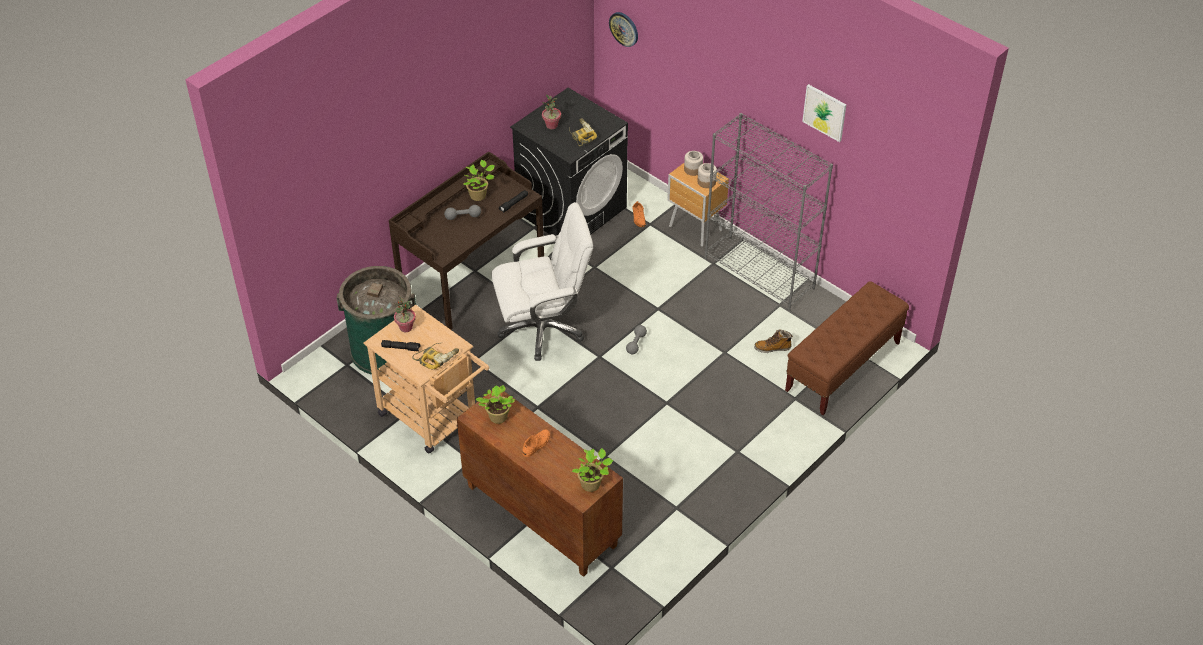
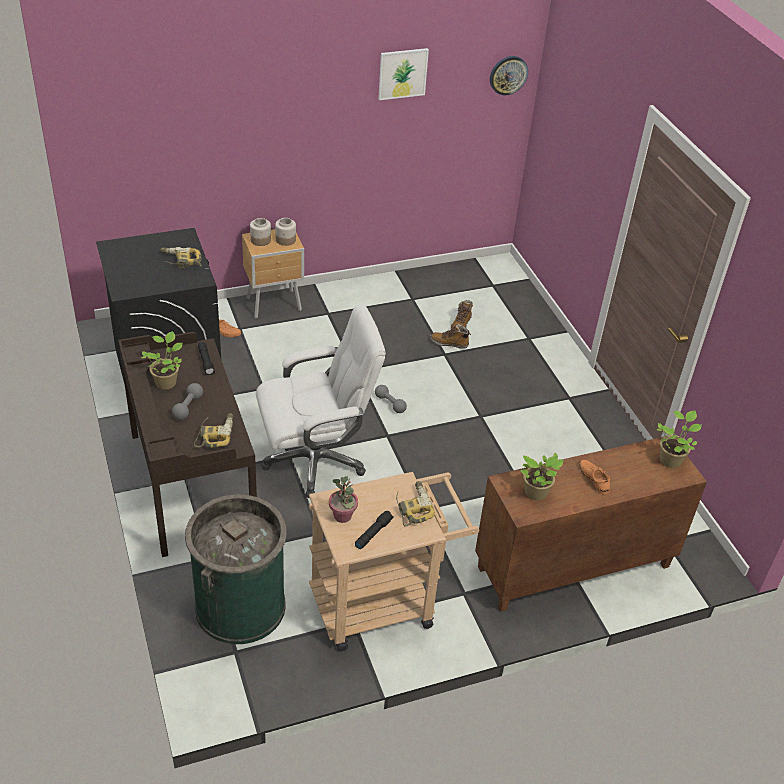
camera: 65 degrees left, 5 degrees down
(447, 241) = (215, 434): none -> power drill
(543, 328) = (316, 459): white office chair -> white office chair turned 60 degrees clockwise
(551, 125) = (144, 274): potted plant -> none
(624, 29) = (121, 138): wall clock -> wall clock (508, 75)
(741, 350) = (449, 343): none -> boot
(760, 273) = (365, 293): grey bookcase -> none
(842, 367) = (511, 298): brown bench -> none

